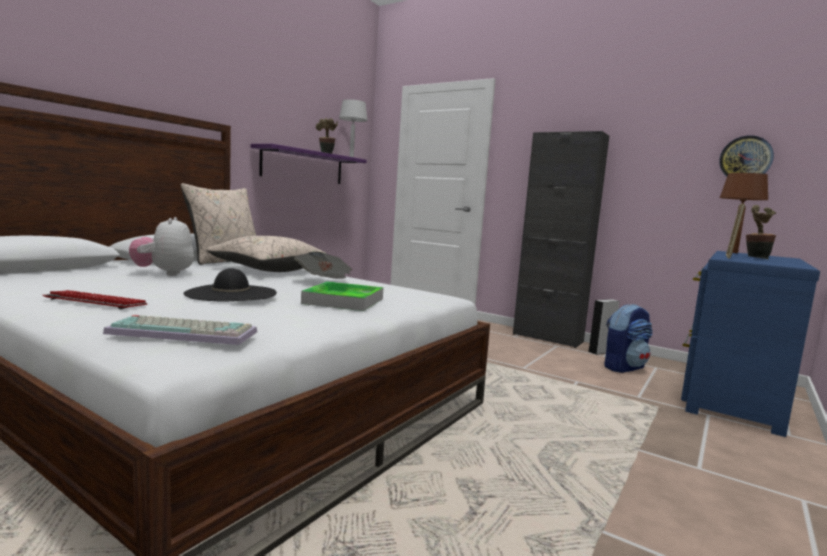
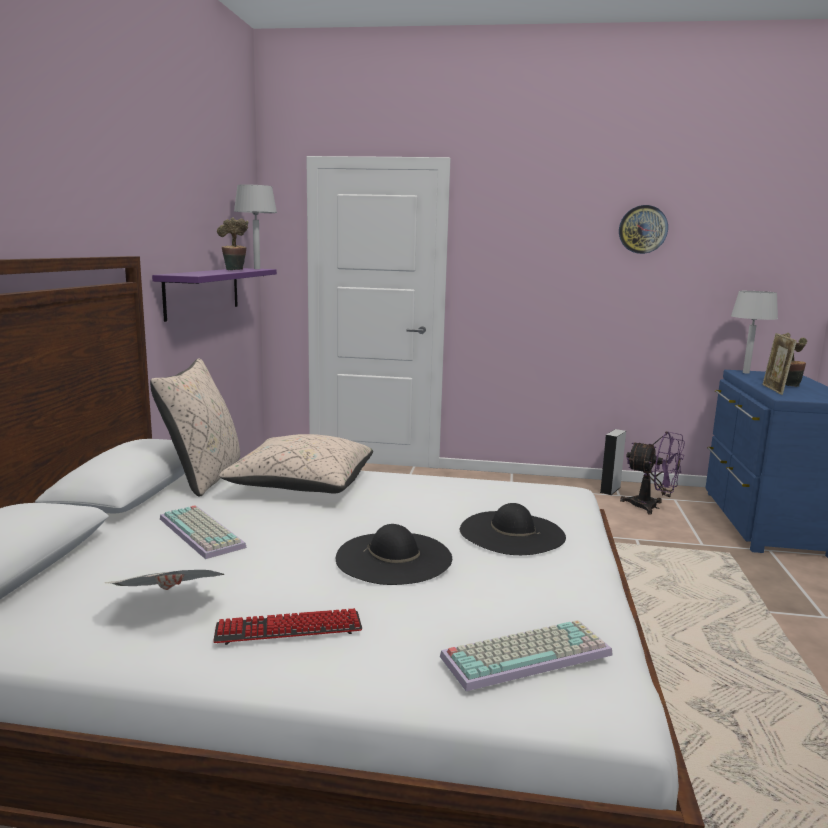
camera: 25 degrees left, 5 degrees up
(164, 274) = (204, 533): plush toy -> keyboard
(324, 282) = (414, 496): newspaper -> newspaper (169, 606)
(343, 301) = (512, 533): tray -> black hat
(547, 338) = (544, 481): black cabinet -> none
(623, 367) = (651, 507): backpack -> purple fan
(734, 252) = (746, 373): brown table lamp -> grey table lamp
(745, 159) = (743, 270): wall clock -> wall clock (642, 229)

